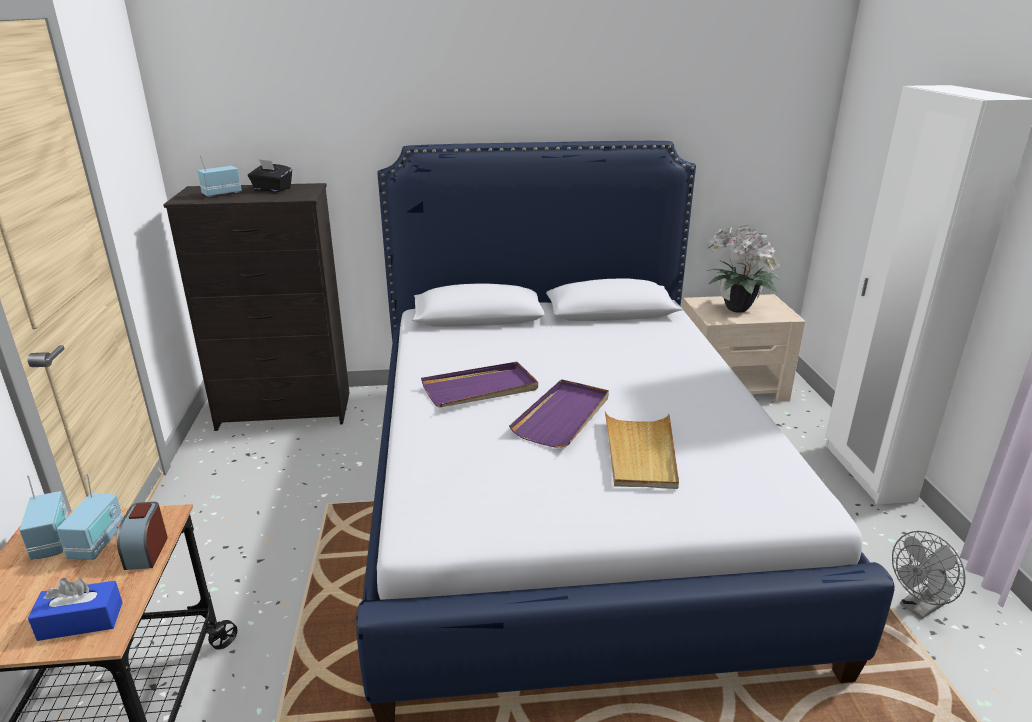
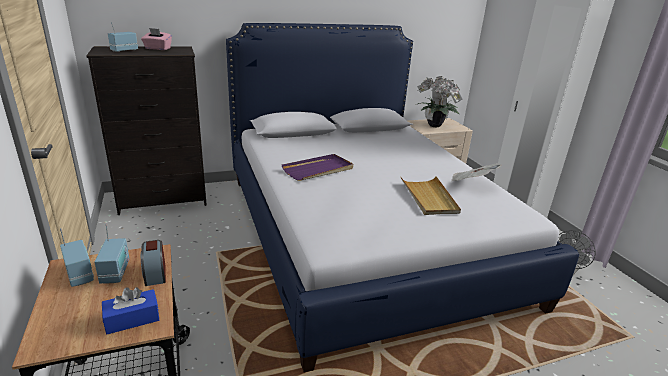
camera: 15 degrees left, 0 degrees up
(272, 189) = (157, 48): black tissue box -> pink tissue box
(563, 416) = (376, 181): purple tray -> none
(733, 430) = (471, 183): none -> newspaper

